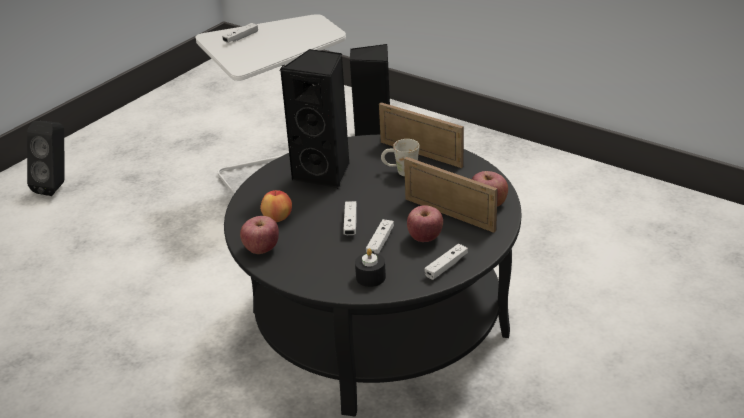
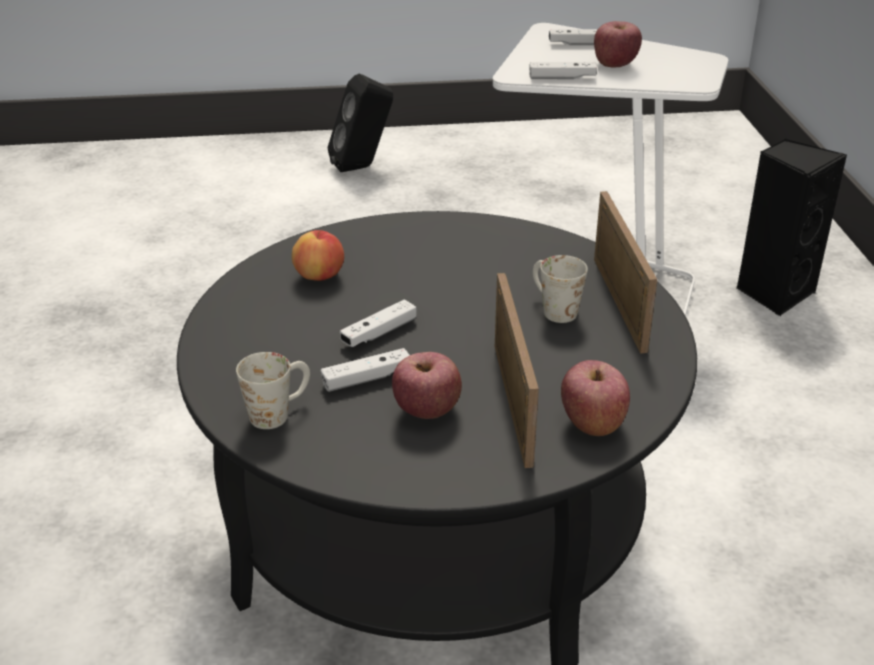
camera: 45 degrees right, 0 degrees up
(261, 248) = (243, 298): apple -> apple (615, 65)
(325, 173) = (462, 257): black speaker -> none
(370, 277) = (279, 412): black candle -> white mug
(446, 266) = (382, 466): white game controller -> white game controller (562, 78)

